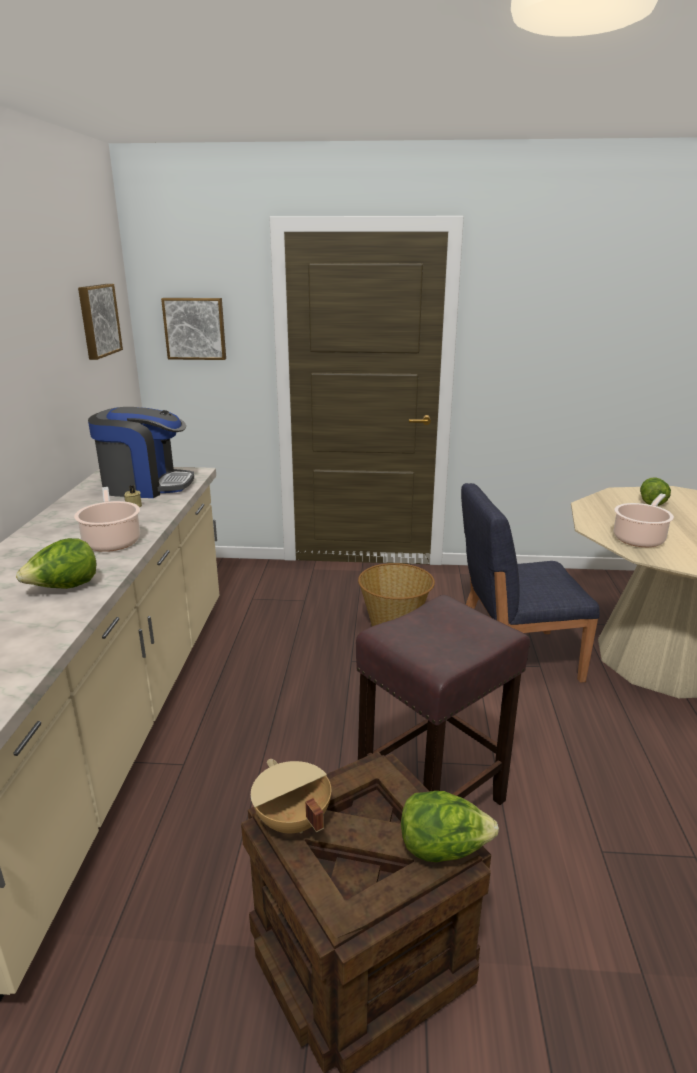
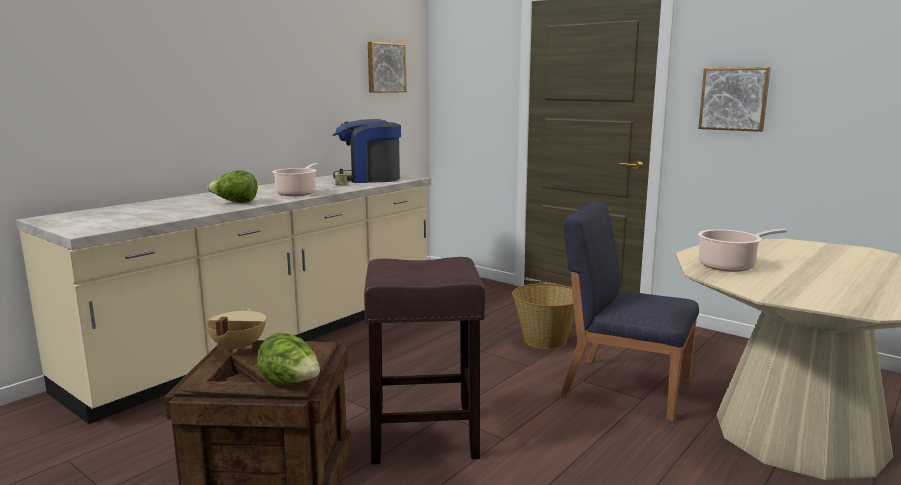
camera: 35 degrees right, 10 degrees down
(145, 486) = (368, 179): coffee machine -> coffee machine turned 135 degrees clockwise
(195, 328) = (466, 81): picture -> picture (734, 99)
(651, 501) = (812, 251): lettuce -> none

